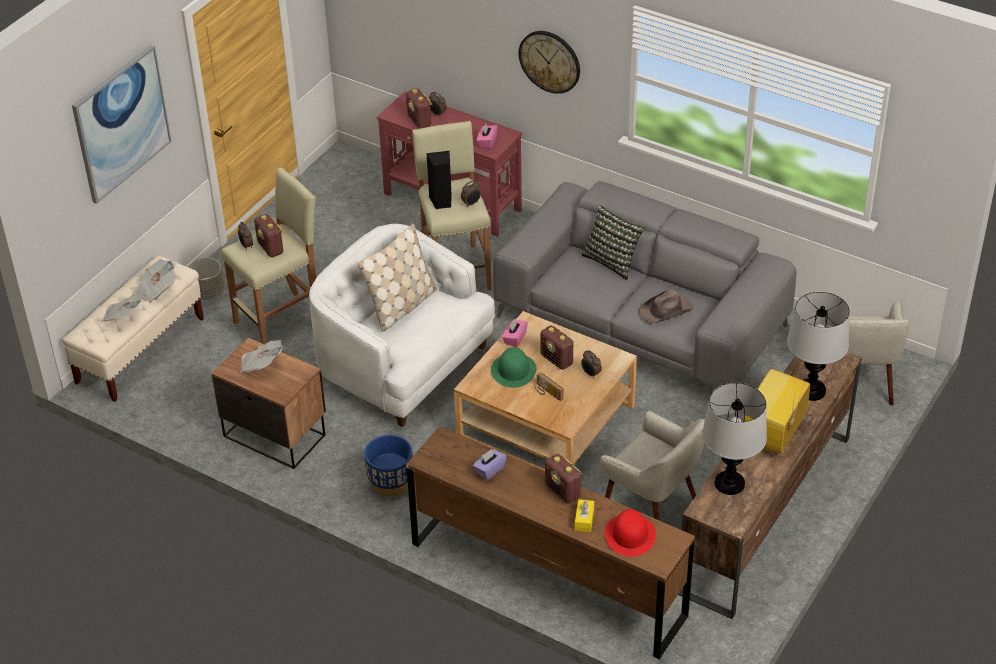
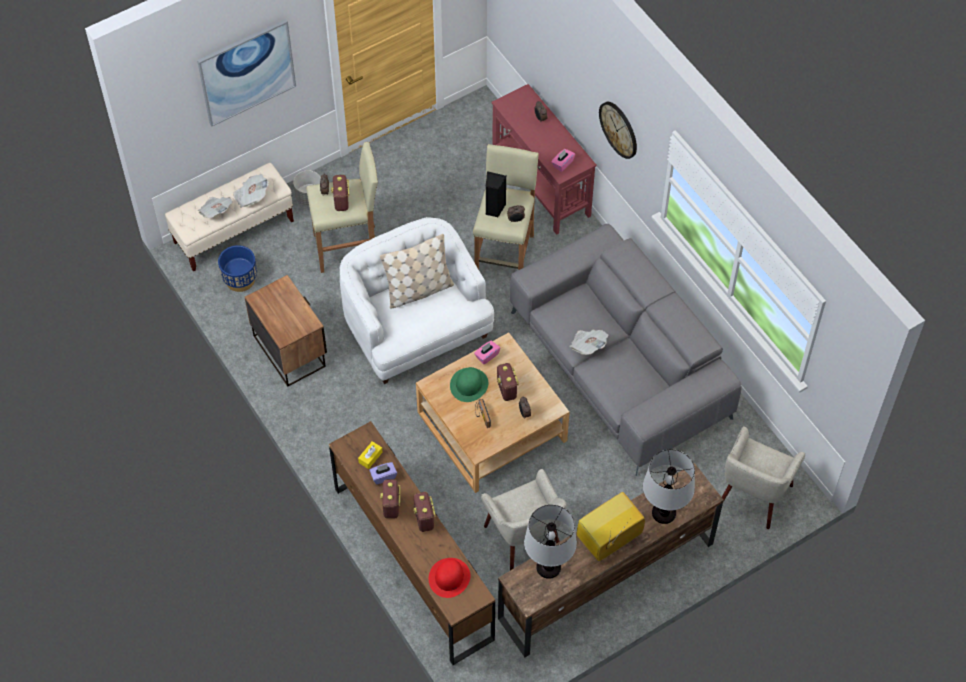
camera: 25 degrees right, 15 degrees up
(261, 365) = (283, 304): newspaper -> newspaper (588, 346)
(390, 483) = (349, 429): blue planter -> blue planter (240, 280)
(419, 121) = (522, 120): radio -> radio (391, 506)
(584, 520) = (425, 550): yellow tissue box -> yellow tissue box (370, 457)
(612, 261) = (608, 312): pillow -> none
(666, 310) = (620, 378): brown hat -> none

